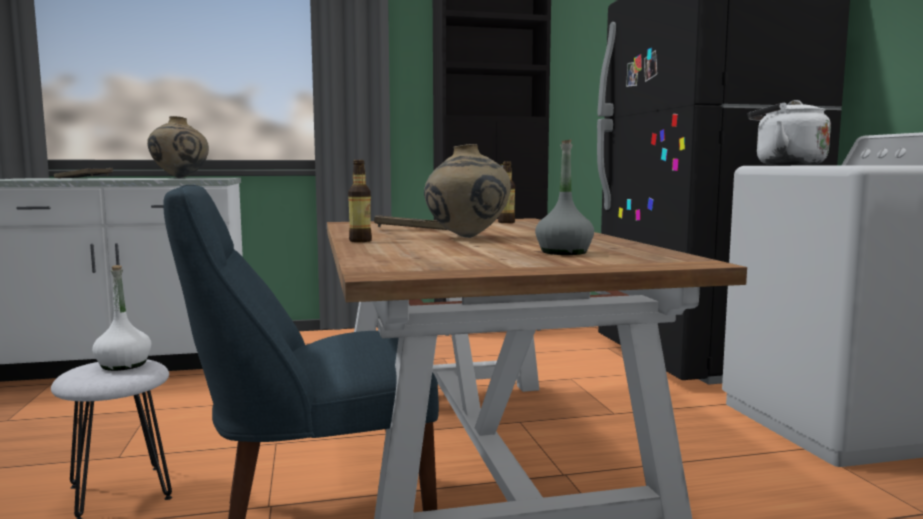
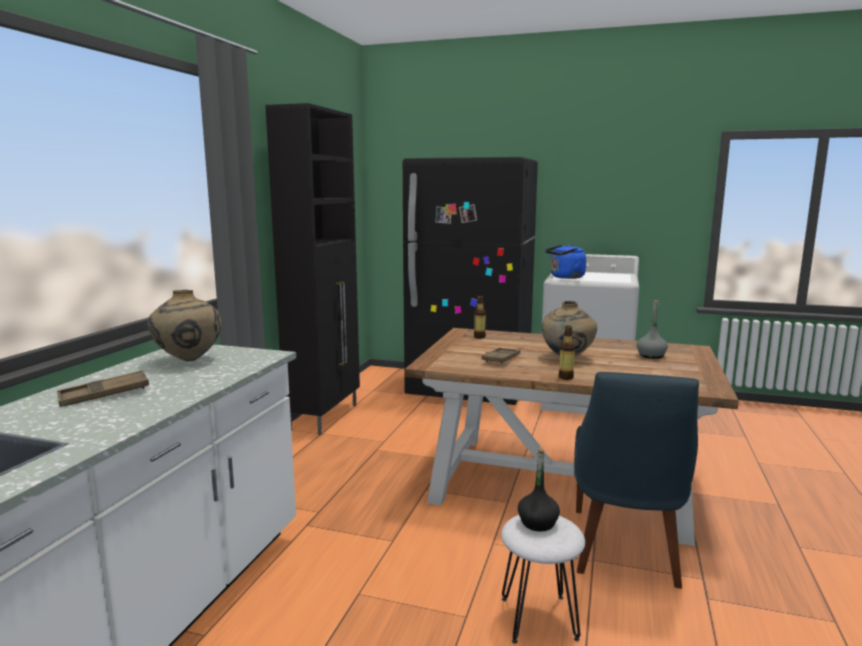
camera: 60 degrees left, 5 degrees up
(124, 365) = (538, 523): white bottle -> black bottle
(785, 165) = (565, 277): white kettle -> blue kettle

